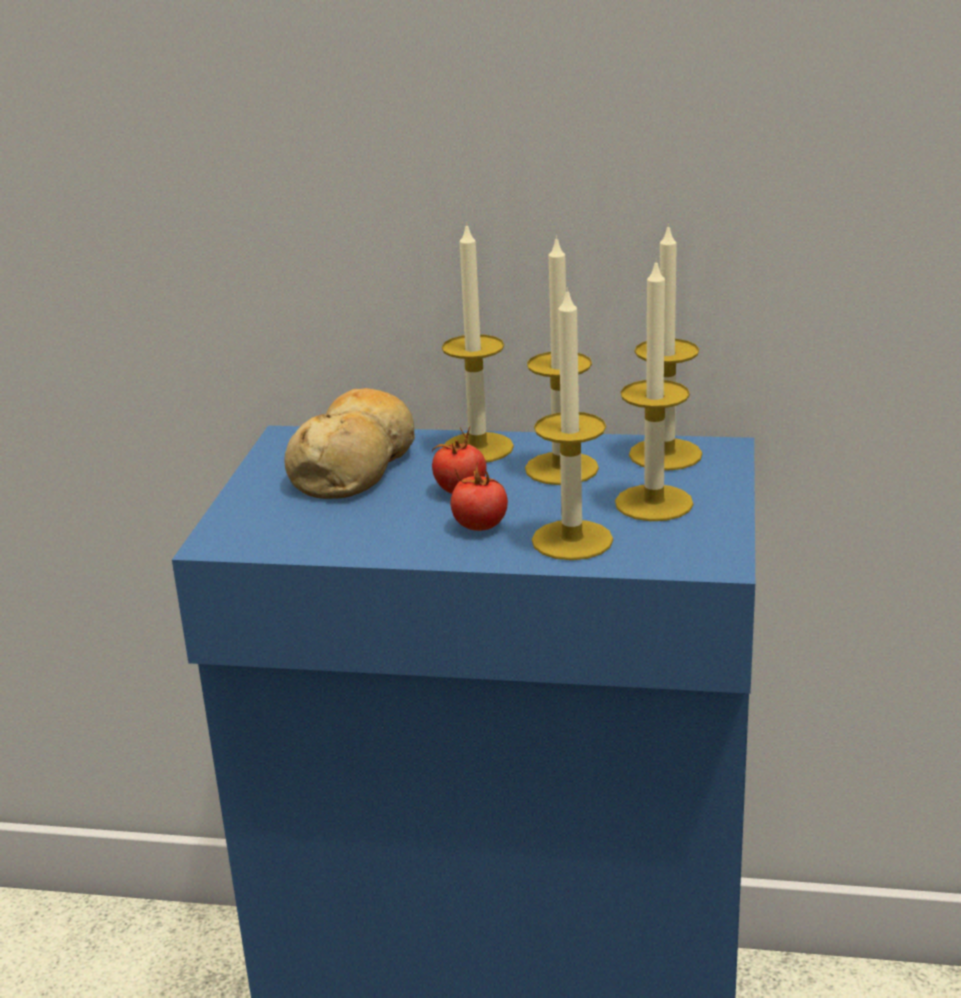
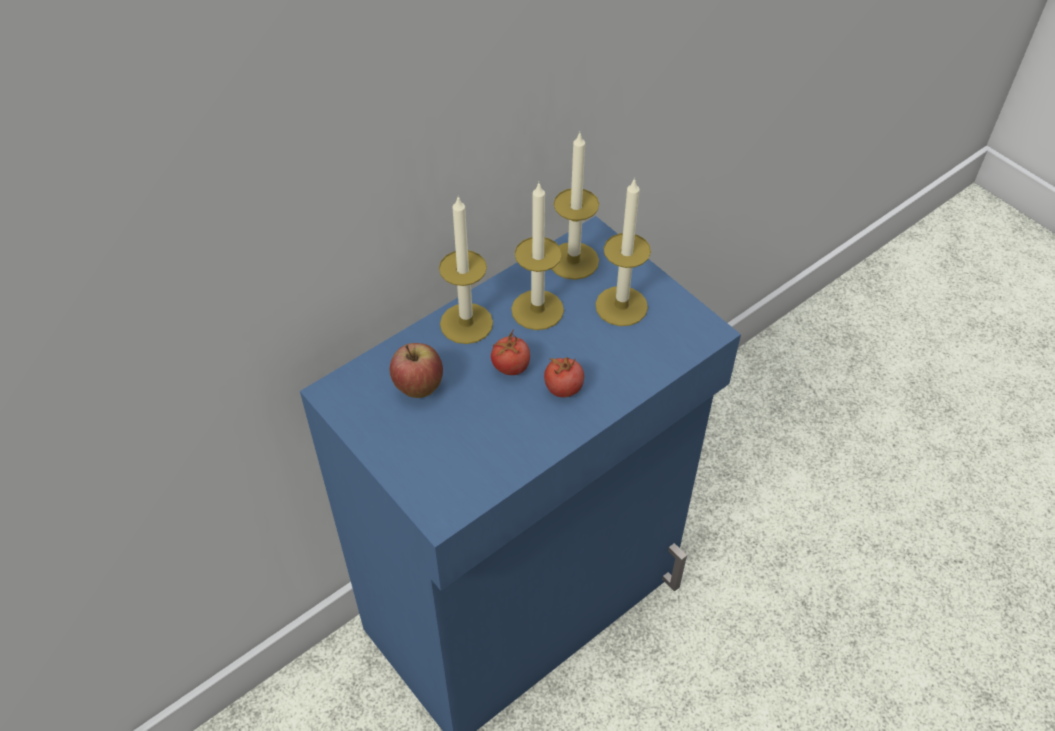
camera: 50 degrees left, 25 degrees up
(356, 465) = (418, 389): bread -> apple
(572, 540) = (623, 365): candle -> none

